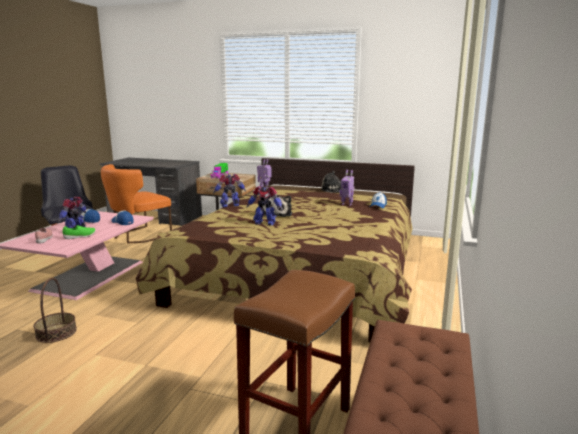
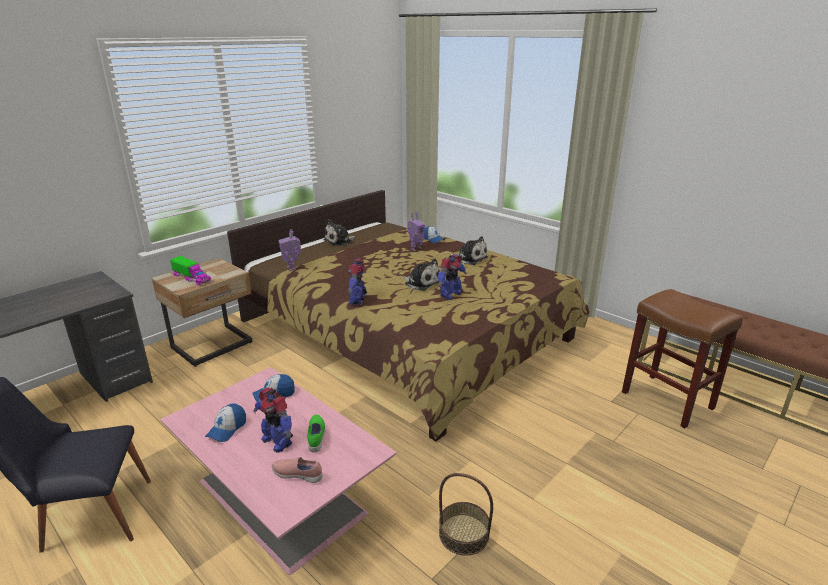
camera: 65 degrees left, 10 degrees up
(138, 236) = (143, 431): orange chair -> none
(353, 219) = (469, 258): none -> plush toy

